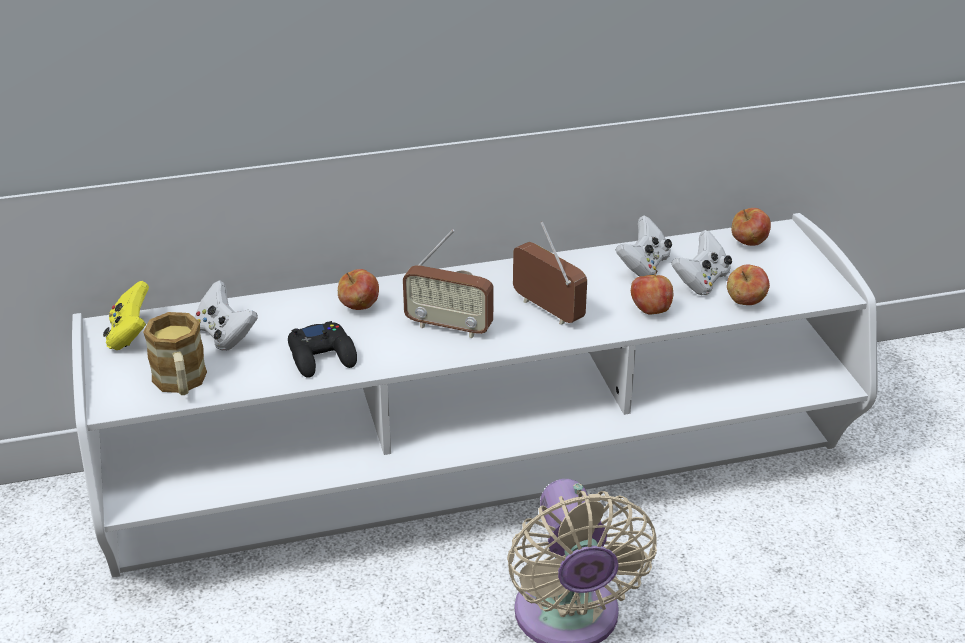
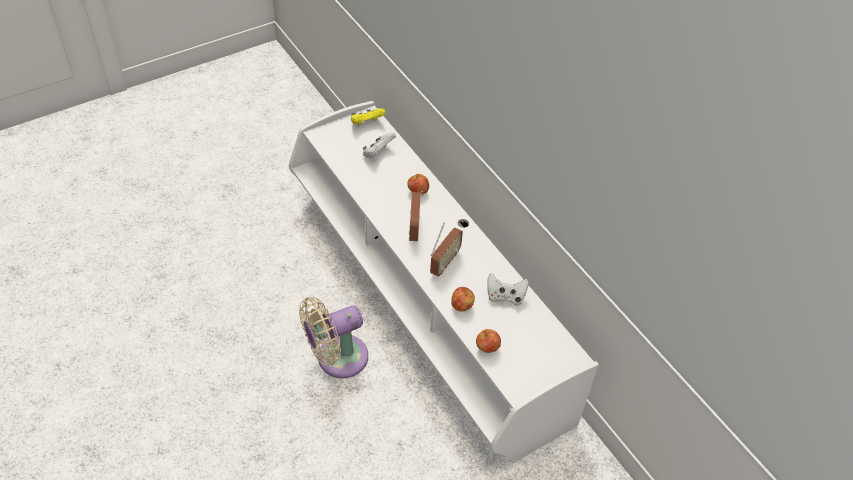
camera: 70 degrees right, 15 degrees up
(181, 384) = (338, 150): mug -> none
(322, 356) = (374, 189): black game controller -> none
(701, 282) = (501, 325): white game controller -> none
(749, 244) = (552, 343): apple -> none

